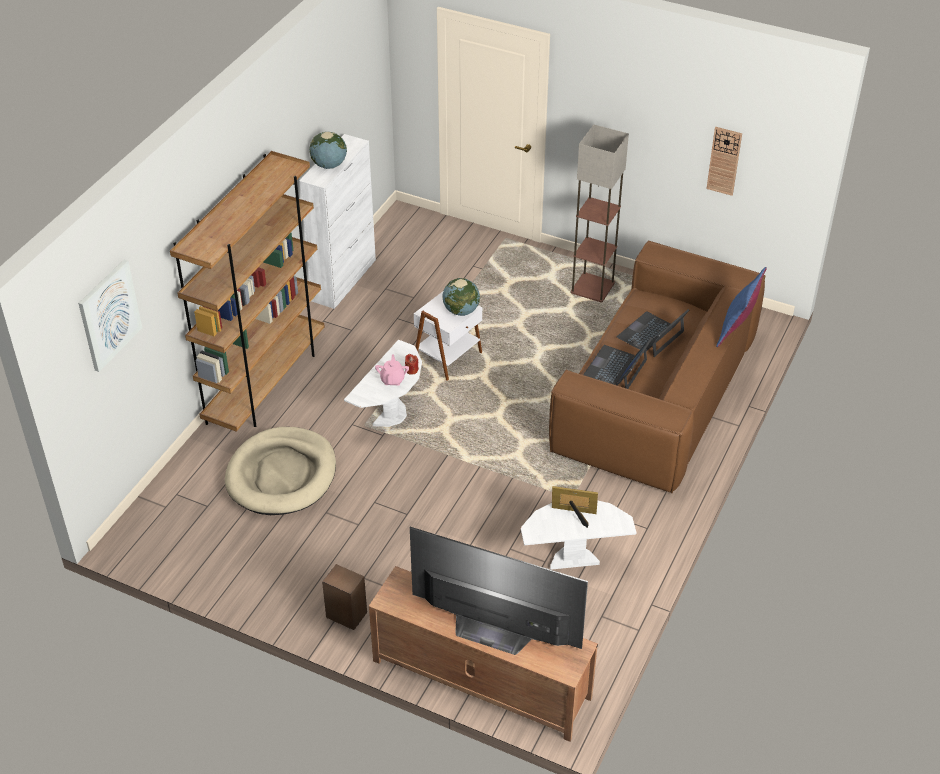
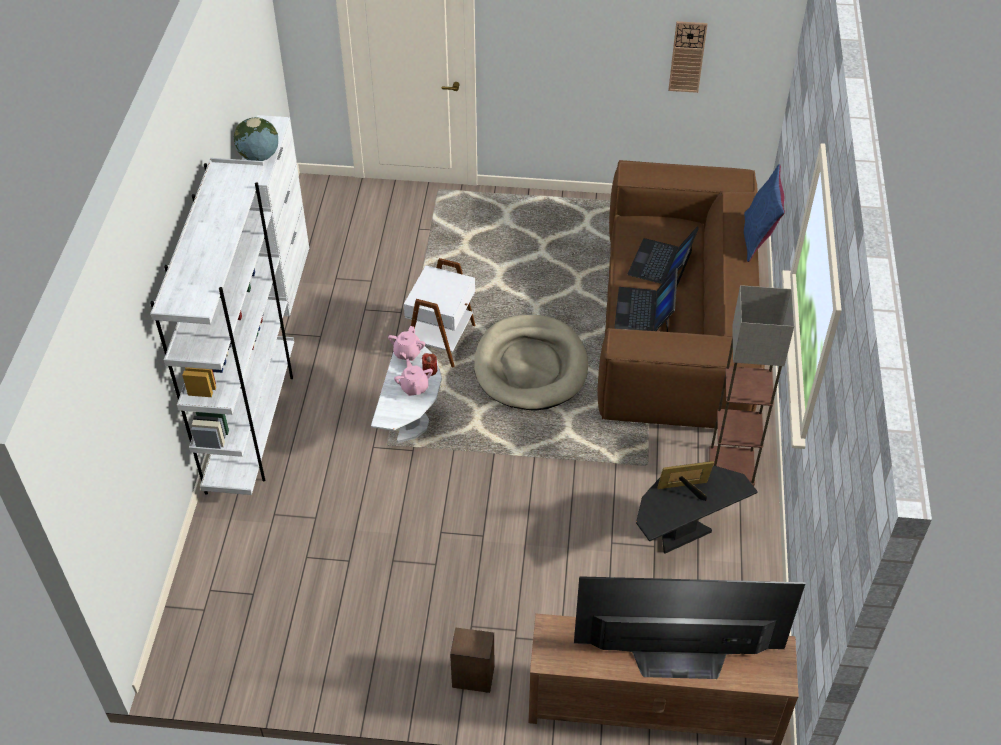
camera: 20 degrees left, 5 degrees up
(109, 315) = (109, 416): picture -> none
(265, 383) = (252, 425): brown bookcase -> white bookcase
(282, 475) = (322, 530): beige dog bed -> beige dog bed (530, 366)
(400, 353) = (407, 353): none -> pink teapot
(461, 311) = (454, 288): globe -> none
(573, 560) = (682, 535): white side table -> black side table
(593, 289) = (556, 224): floor lamp -> floor lamp (732, 467)

